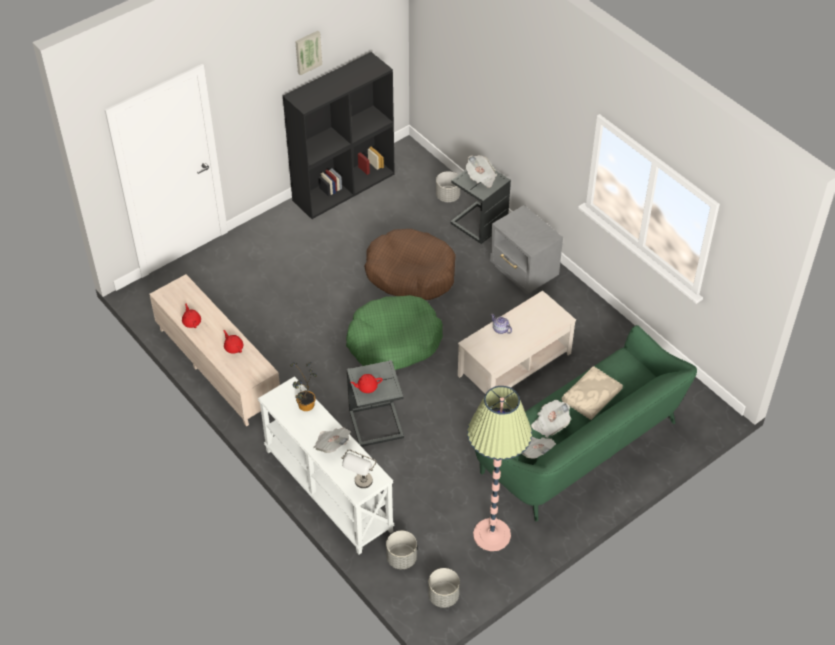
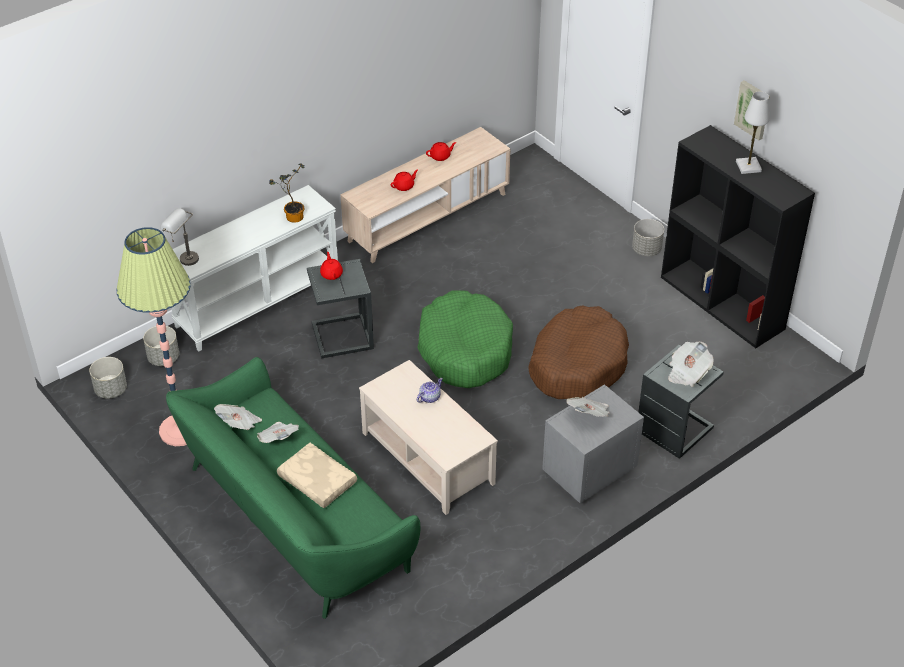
camera: 90 degrees right, 5 degrees down
(332, 445) = (239, 236): newspaper -> newspaper (589, 414)
(338, 80) = (748, 166): none -> white table lamp
(447, 196) = (722, 399): grey planter -> grey planter (646, 250)

